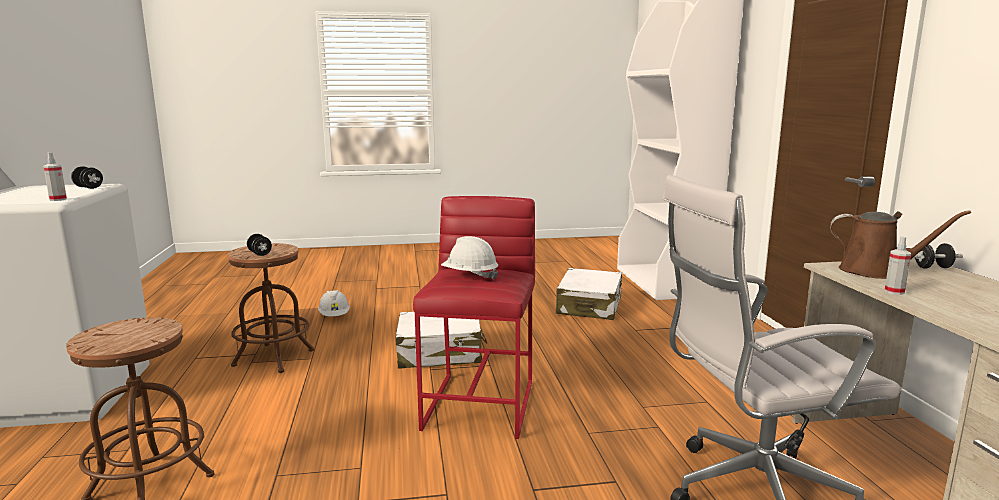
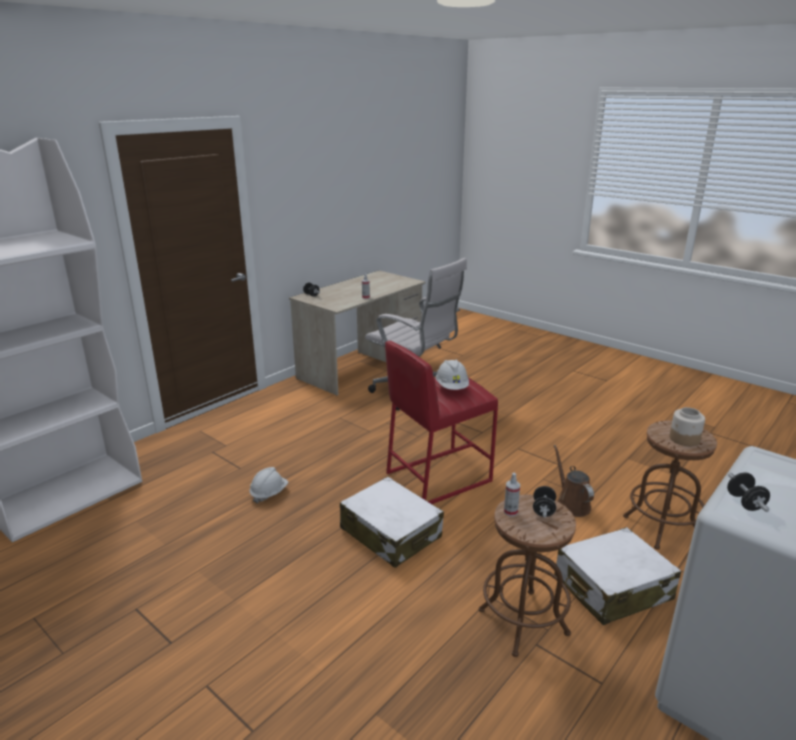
camera: 130 degrees left, 10 degrees up
(58, 199) = (762, 461): spray bottle -> spray bottle (510, 511)
(122, 331) = (684, 439): none -> jar
(334, 316) = (394, 674): white hard hat -> white hard hat (269, 493)
(589, 306) = (191, 509): white suitcase -> white suitcase (612, 588)
(875, 271) = (335, 301): brown watering can -> brown watering can (571, 504)

